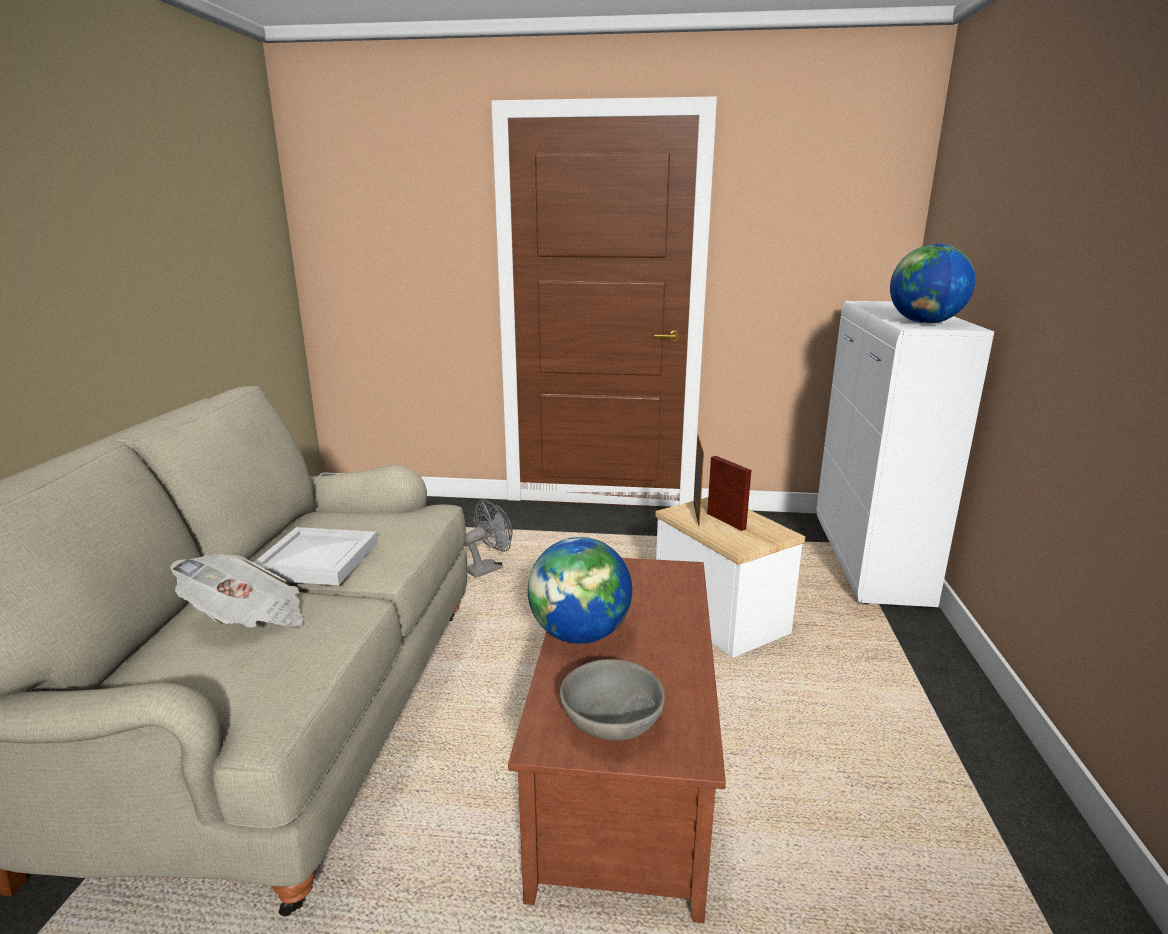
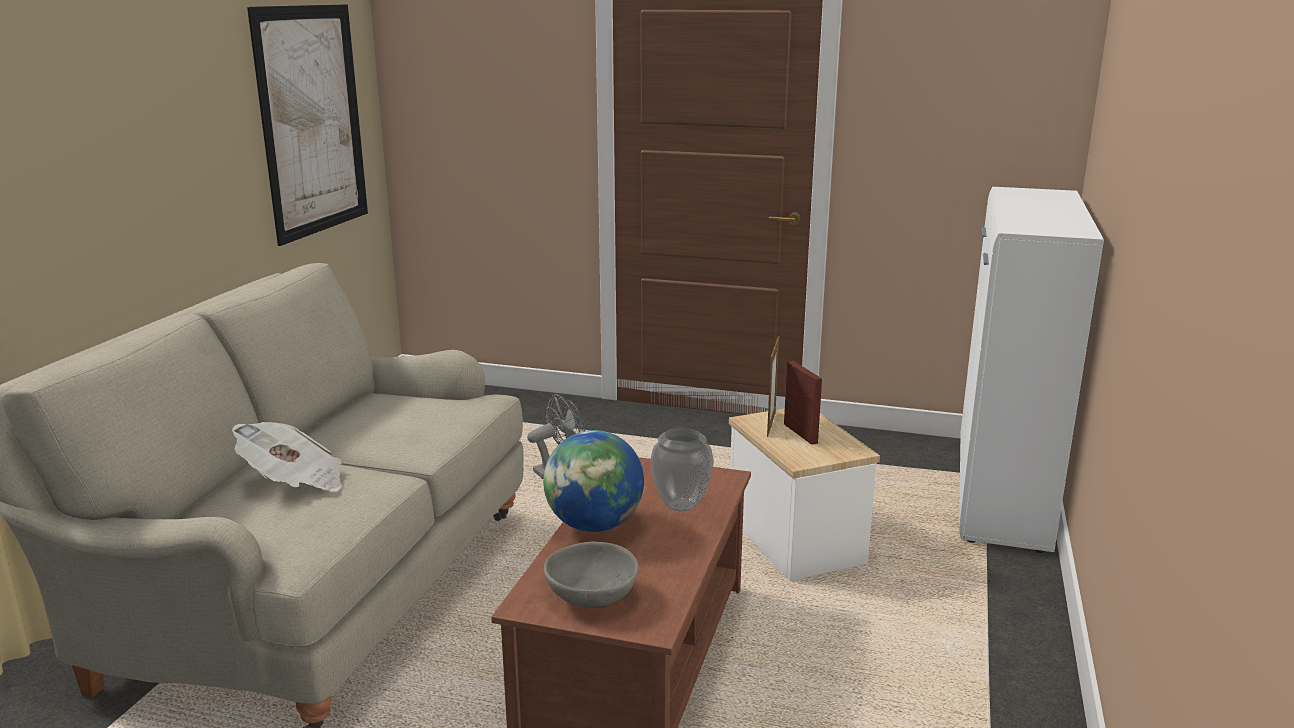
camera: 10 degrees right, 0 degrees up
(230, 255) = (312, 121): none -> picture
(319, 559) = (366, 437): white tray -> none
(655, 604) = (680, 505): none -> vase
(924, 323) = (1038, 224): globe -> none

